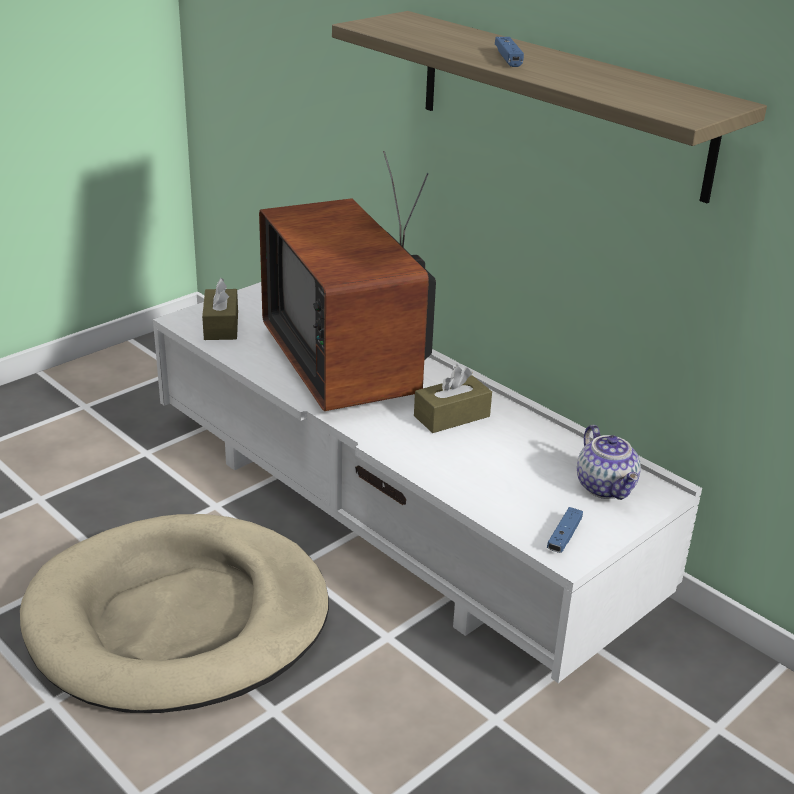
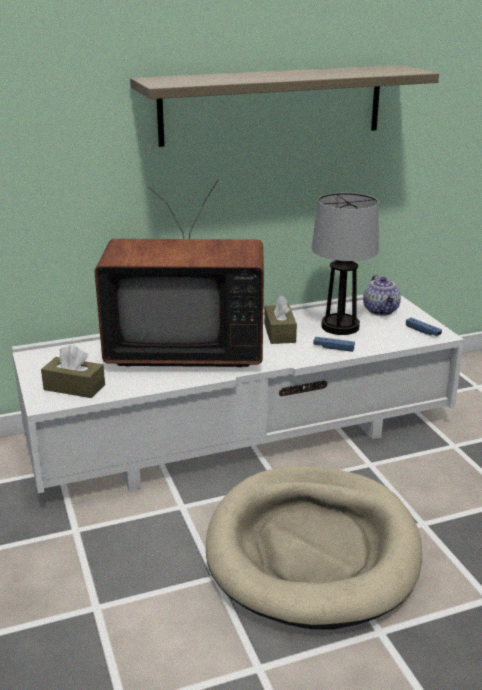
camera: 65 degrees left, 5 degrees down
(508, 58) = (282, 76): blue game controller -> blue game controller (333, 348)
(515, 459) = (340, 326): none -> table lamp
(607, 487) = (381, 311): teapot -> teapot turned 75 degrees clockwise

